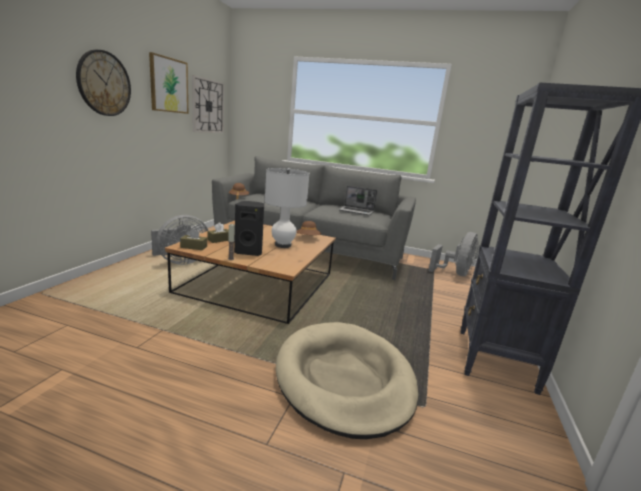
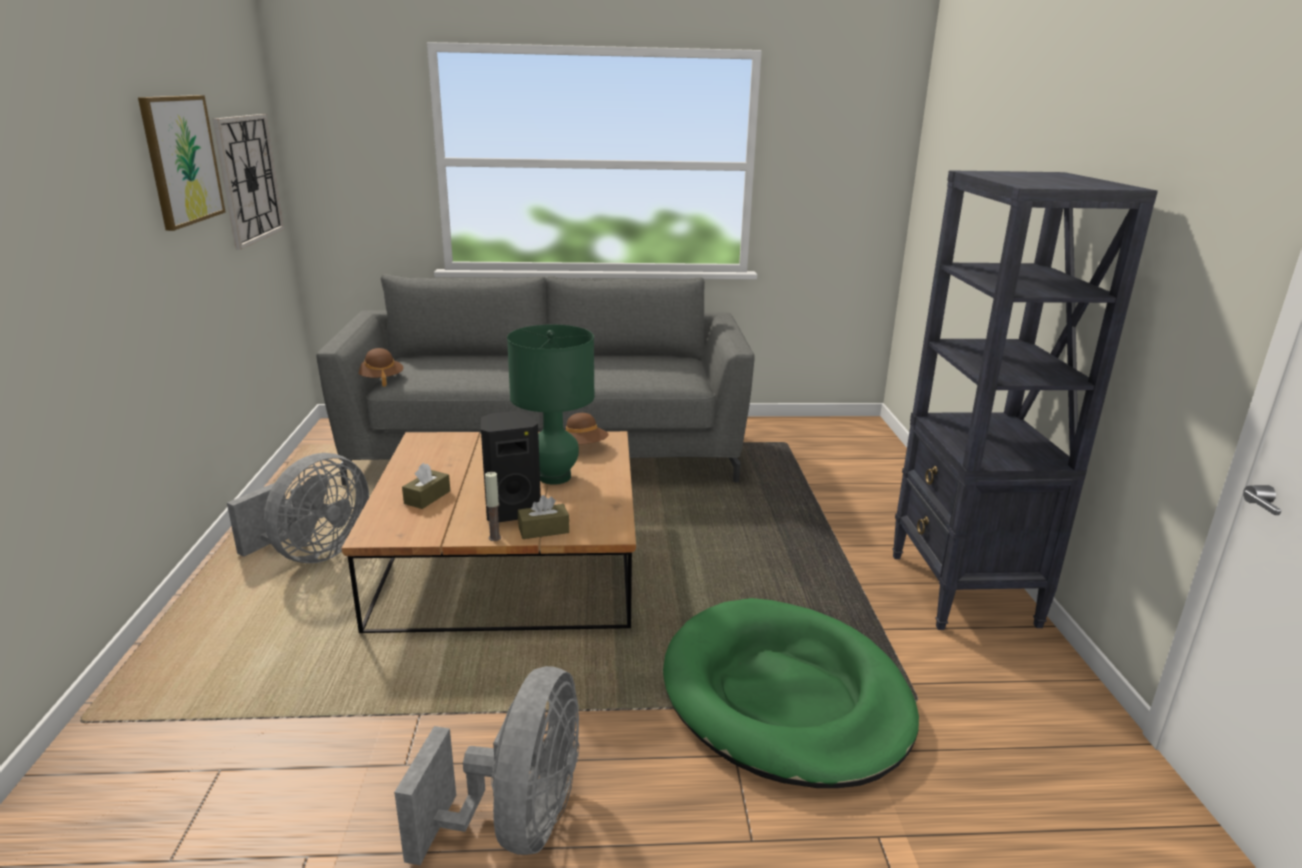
camera: 20 degrees left, 5 degrees up
(104, 83) = (81, 206): wall clock -> none
(193, 247) = (397, 530): brown tissue box -> brown tissue box (543, 530)
(283, 245) = (554, 477): white table lamp -> green table lamp
(344, 379) = (785, 697): beige dog bed -> green dog bed
(357, 211) = (639, 365): laptop -> none
(455, 273) = (823, 441): grey fan -> grey fan (517, 822)

